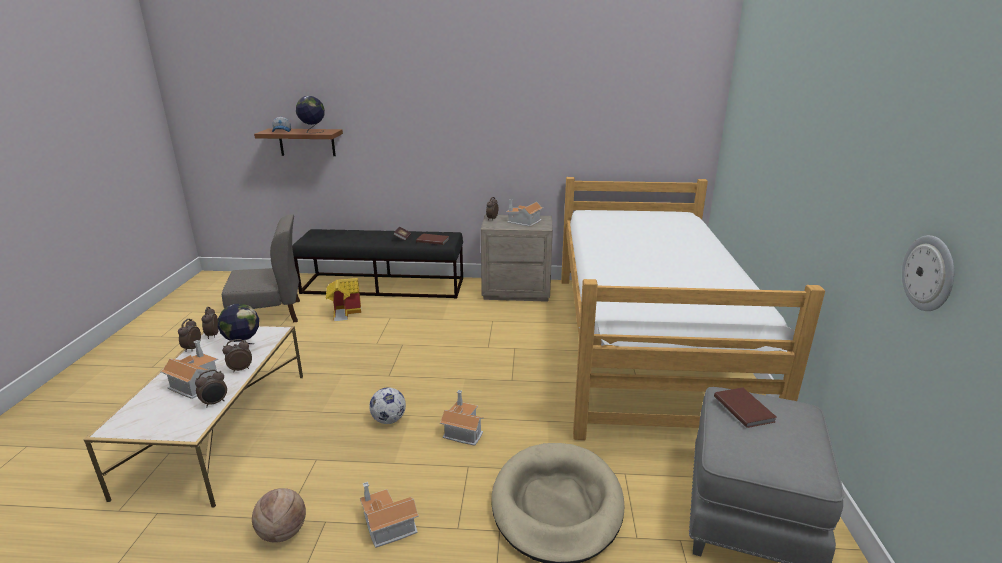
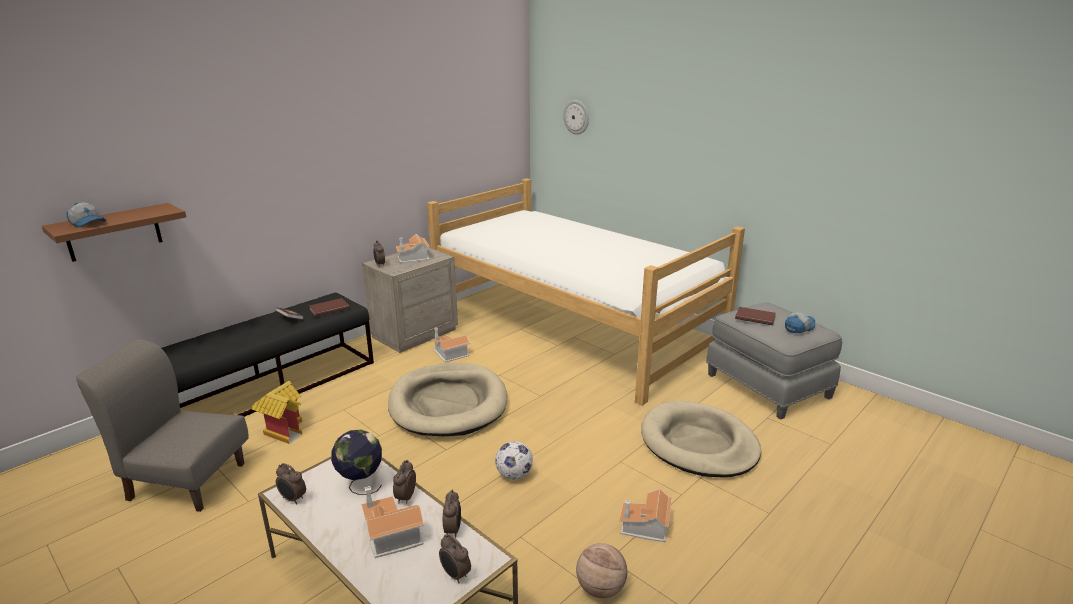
camera: 50 degrees left, 0 degrees up
(192, 348) = (302, 521): alarm clock -> alarm clock (455, 575)
(270, 314) = (187, 480): grey chair -> grey chair turned 105 degrees counterclockwise
(313, 132) = (144, 214): globe -> none
(445, 348) = (448, 404): none -> beige dog bed
(462, 429) = (574, 445): toy house -> toy house (449, 354)
(779, 450) = (798, 327): none -> cap
(929, 273) = (831, 196): wall clock -> wall clock (576, 117)

